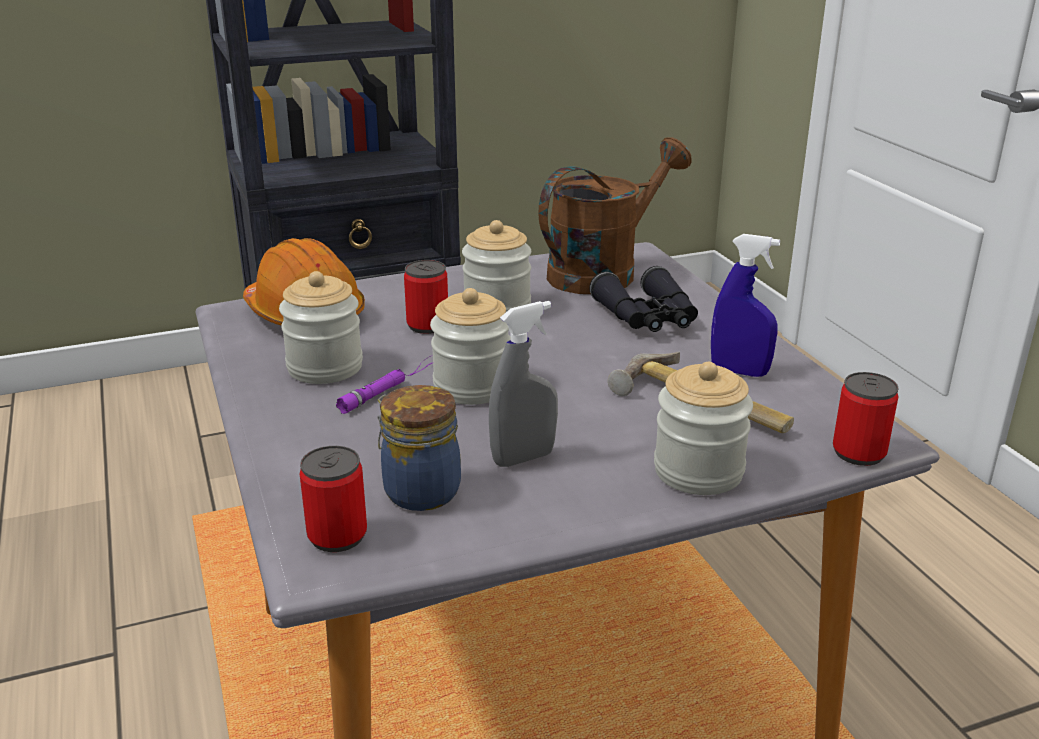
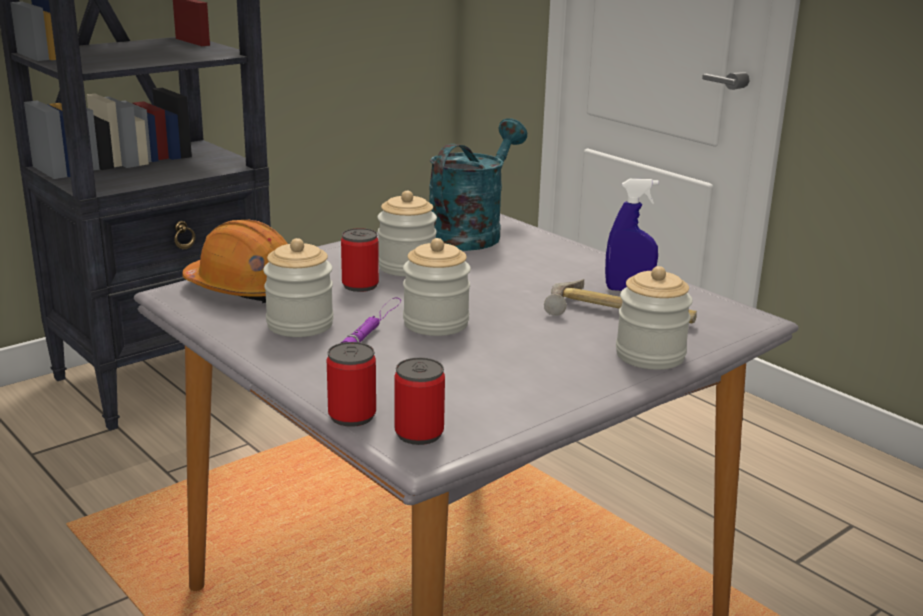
camera: 20 degrees left, 5 degrees down
(419, 490) = (456, 396): jar -> none
(523, 458) = (517, 364): grey spray bottle -> none
(603, 271) = (471, 233): brown watering can -> turquoise watering can
(647, 318) = (532, 262): black binoculars -> none
(858, 453) = (748, 330): can -> can (352, 416)

